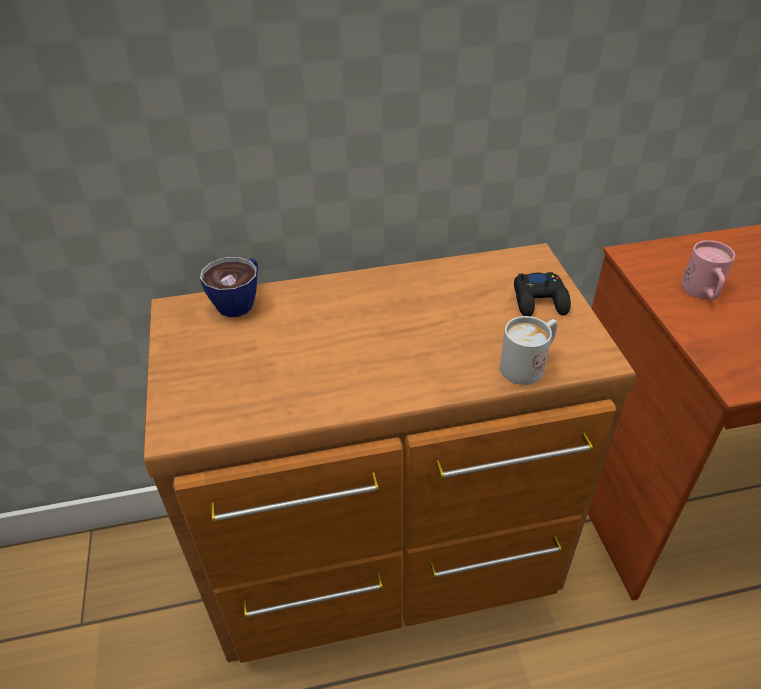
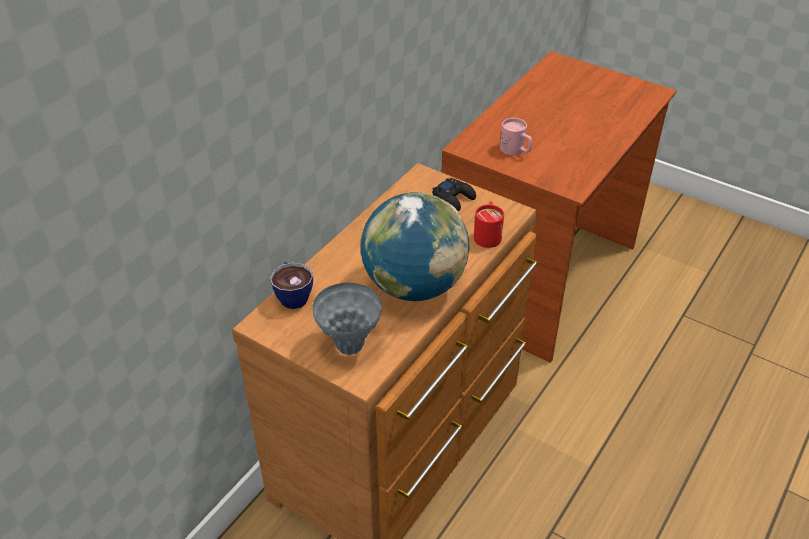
camera: 45 degrees left, 0 degrees up
(213, 386) = (349, 346): none -> grey vase
(363, 369) = (414, 286): none -> globe
(529, 364) = (488, 234): white mug -> red mug

